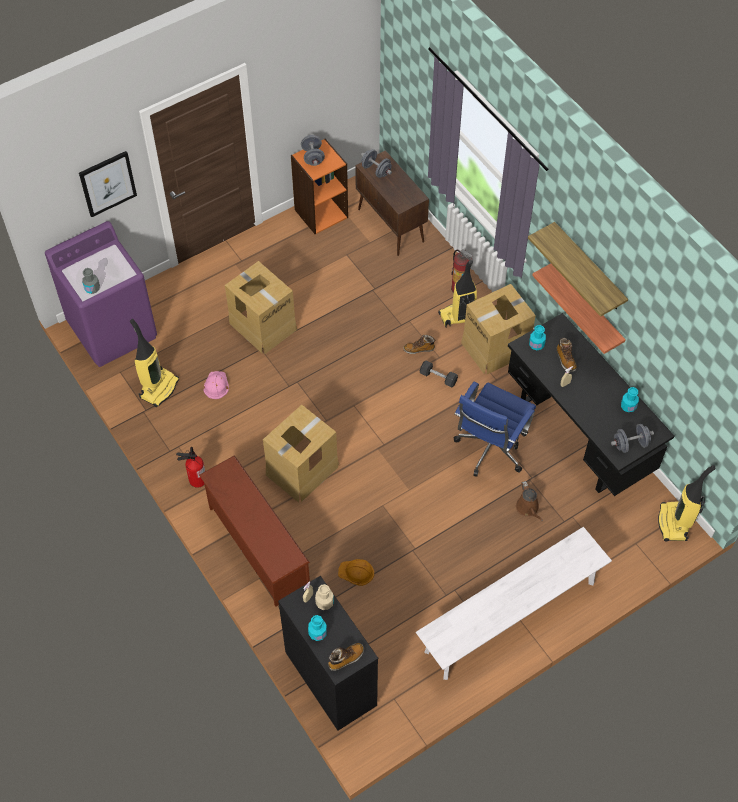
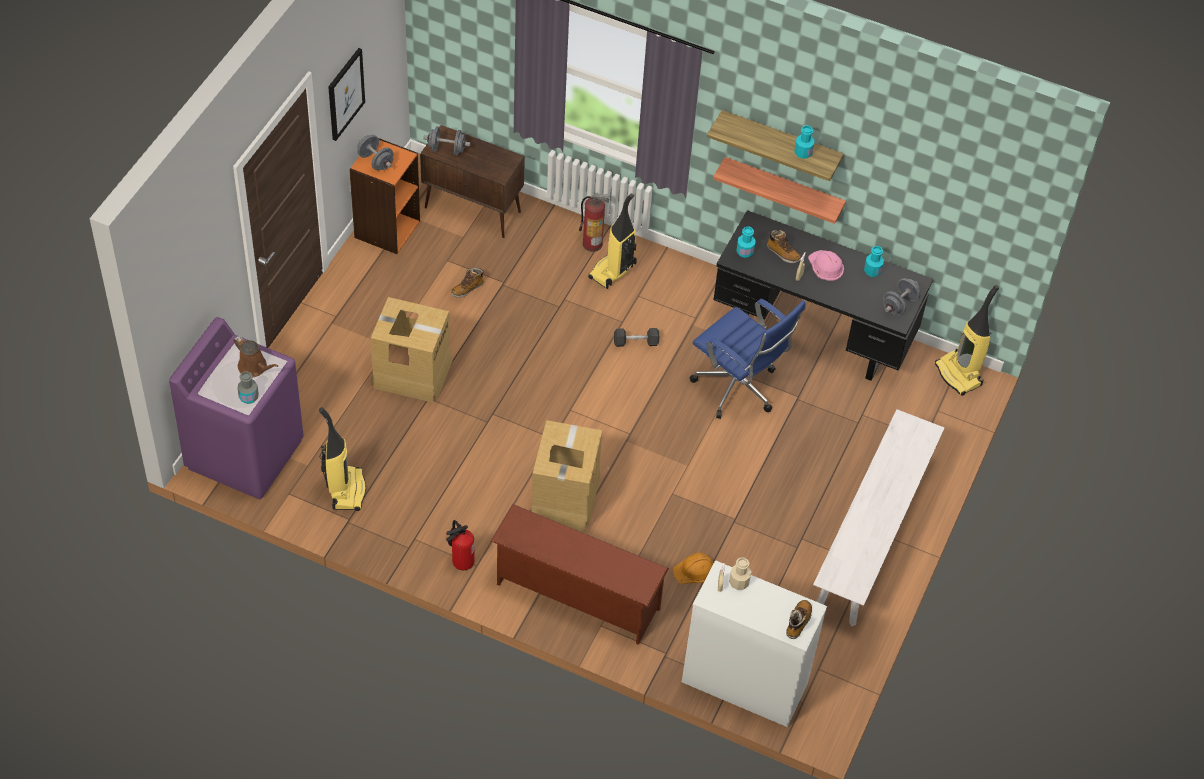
camera: 35 degrees left, 5 degrees down
(107, 183) = (212, 269): picture -> picture (345, 94)
(216, 385) = (407, 457): pink hard hat -> pink hard hat (826, 266)
(317, 633) = (754, 613): turquoise bottle -> turquoise bottle (803, 152)
(331, 679) = (744, 683): black dresser -> white dresser
(419, 349) = (595, 323): boot -> boot (467, 288)
(490, 450) = (739, 389): blue office chair -> blue office chair turned 45 degrees counterclockwise
(496, 347) = (672, 286): cardboard box -> none
(528, 508) = (815, 427): brown watering can -> brown watering can (254, 367)

